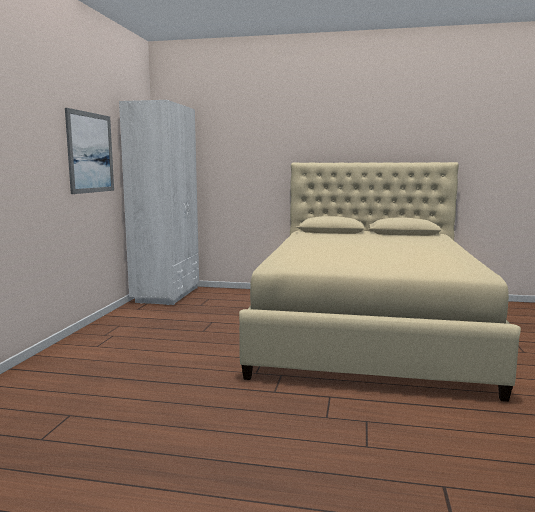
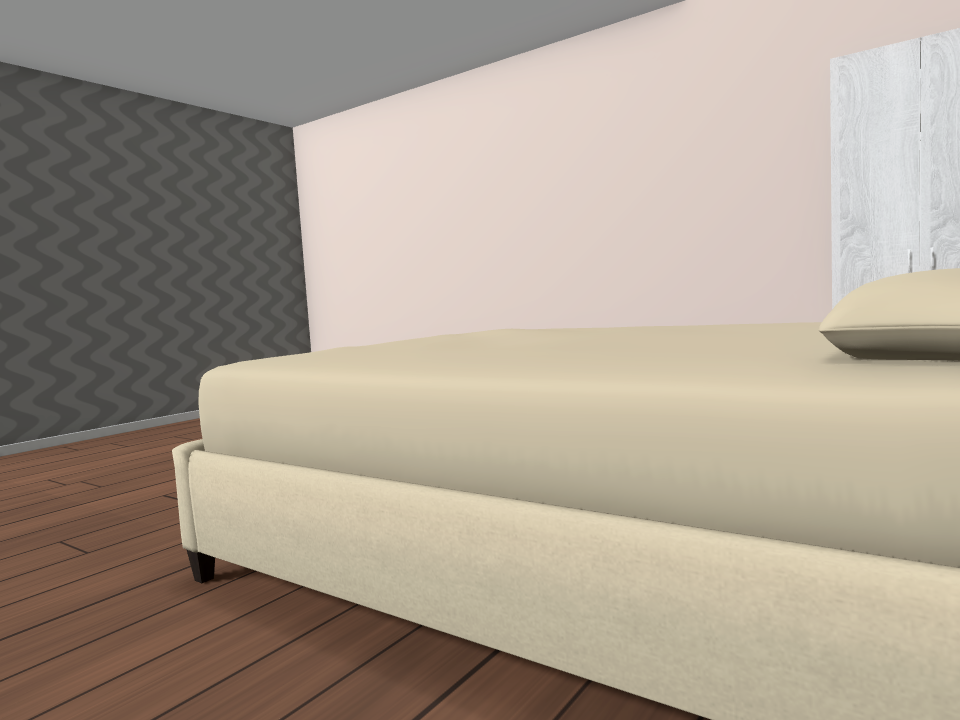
camera: 115 degrees right, 5 degrees down
(90, 152) = (752, 185): picture -> none

